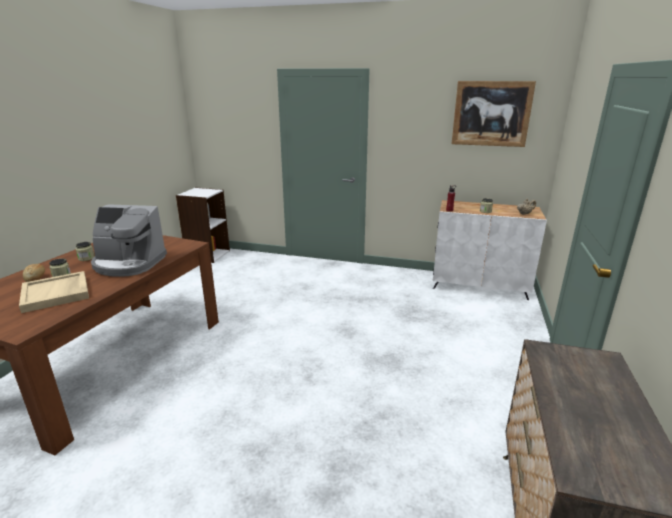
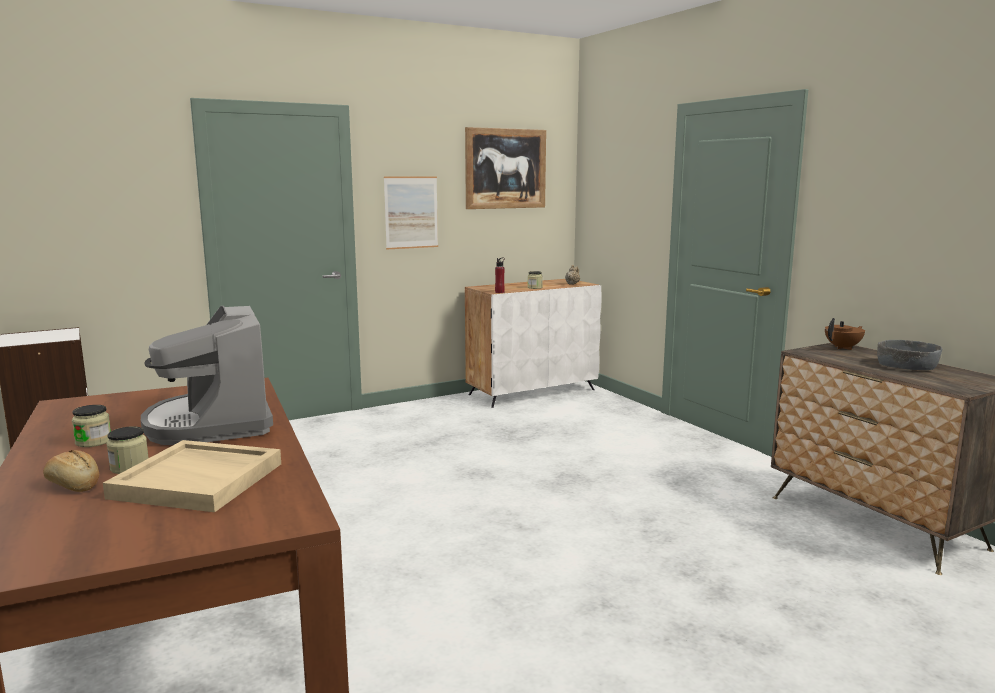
camera: 45 degrees left, 10 degrees down
(129, 264) = (211, 424): coffee machine -> coffee machine turned 105 degrees clockwise
(407, 143) = (411, 212): none -> picture
(600, 362) = (843, 348): none -> brown teapot
(611, 416) = (907, 365): none -> grey bowl

